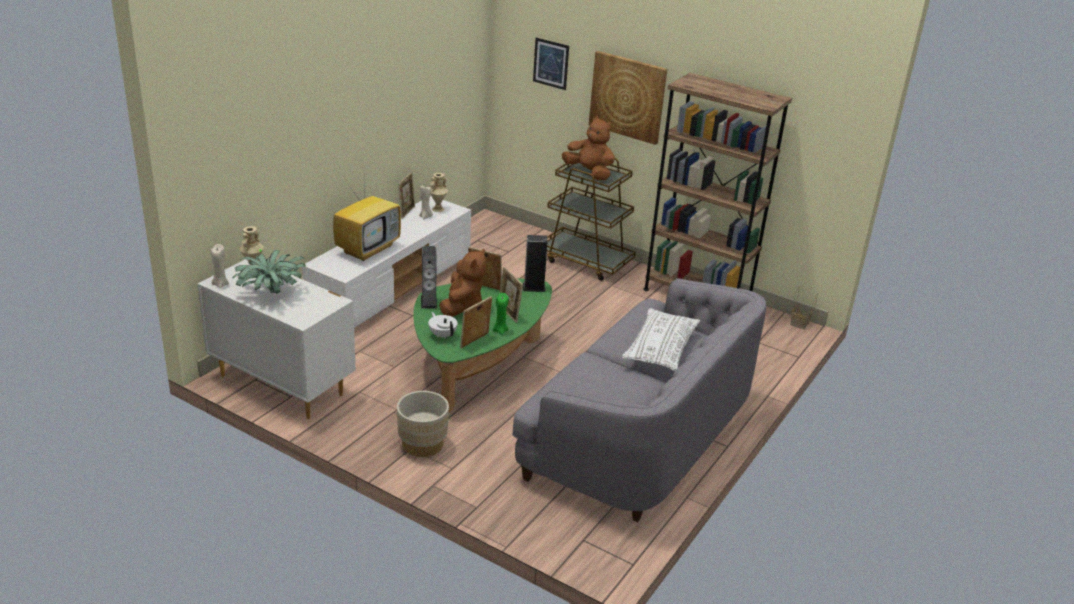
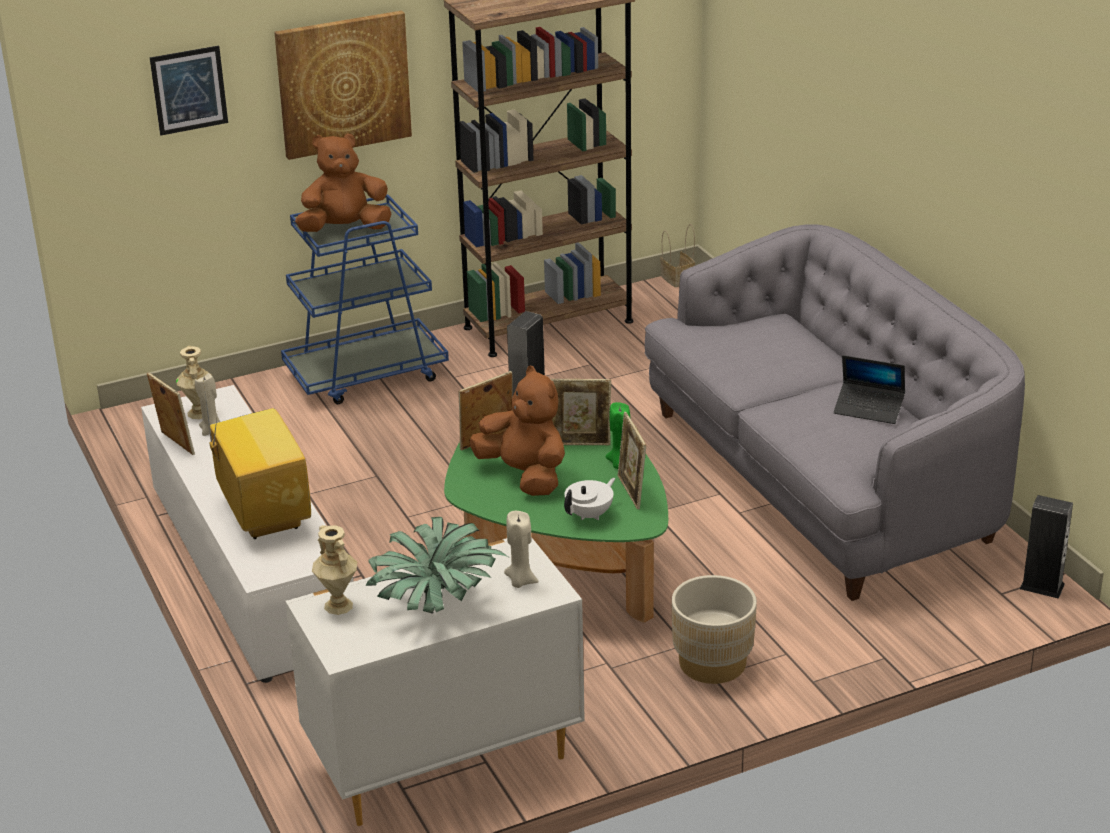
camera: 55 degrees left, 0 degrees up
(220, 284) = (356, 650): beige candle -> beige candle (520, 581)
(428, 302) = (486, 501): speaker -> speaker (1042, 586)
(442, 335) = (590, 514): white teapot -> white teapot turned 135 degrees clockwise
(586, 261) = (367, 374): brown cart -> blue cart
(623, 391) = (869, 409): none -> laptop
(660, 349) = (789, 354): white pillow -> none

